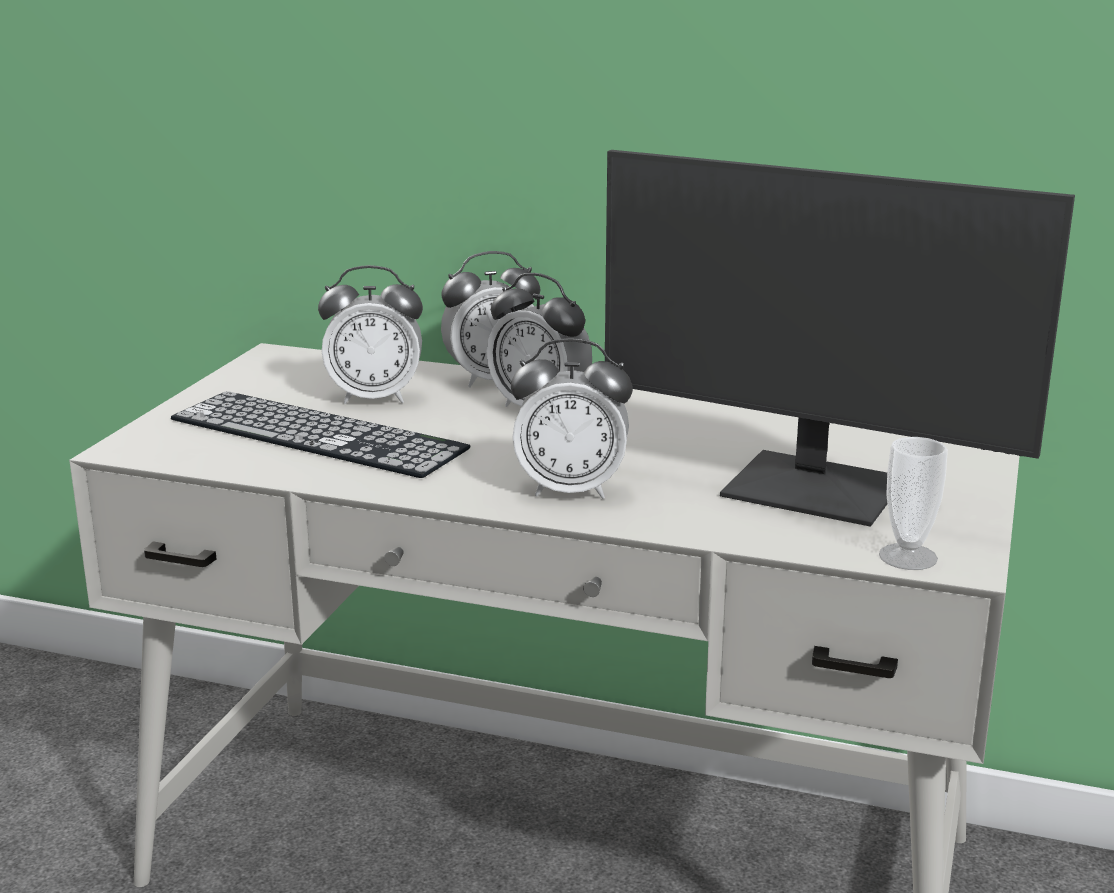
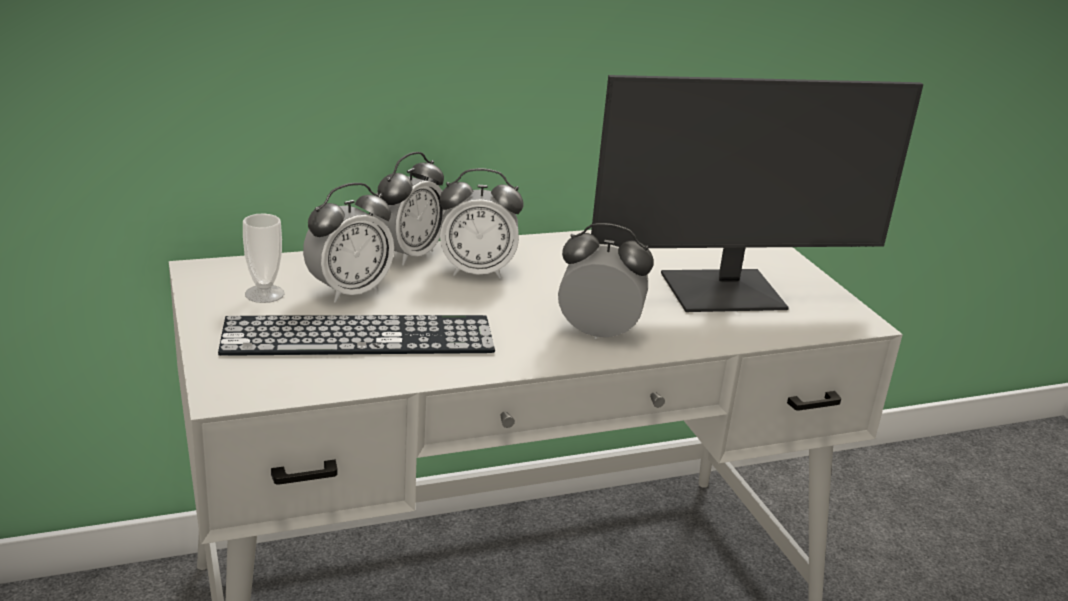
camera: 40 degrees left, 5 degrees up
(571, 489) = (598, 333): alarm clock -> alarm clock turned 135 degrees counterclockwise
(908, 557) = (833, 325): cup -> cup (264, 294)

